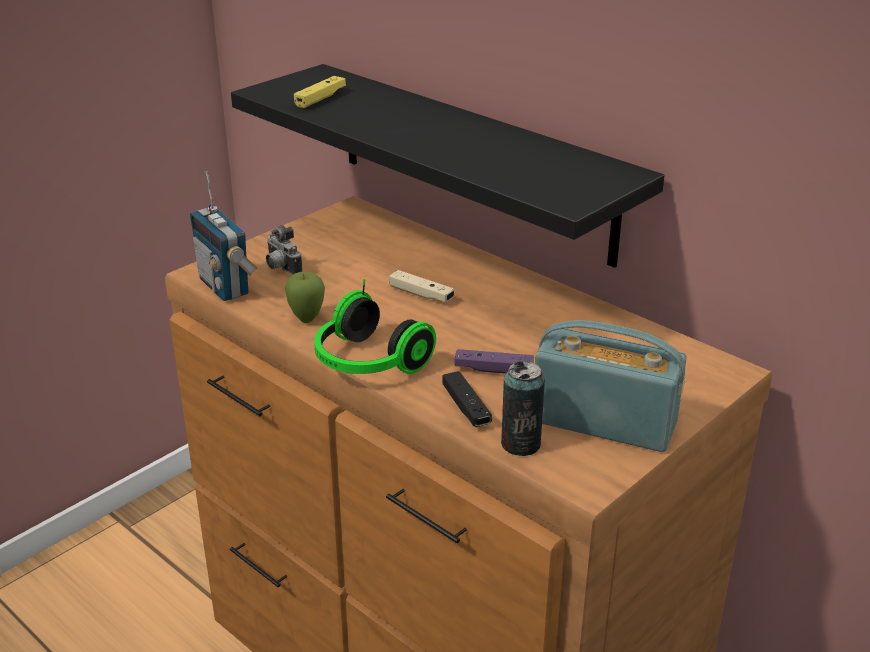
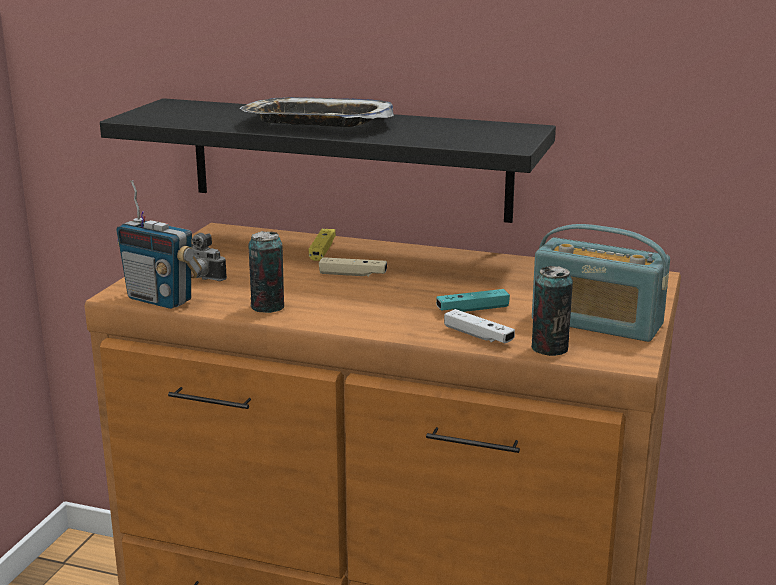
camera: 25 degrees left, 10 degrees down
(307, 319) = (268, 307): apple -> can
(320, 98) = (197, 116): yellow game controller -> yellow game controller (322, 250)
(366, 363) = (358, 325): headphones -> none
(419, 128) = (317, 123): none -> tray
(466, 407) = (478, 336): black game controller -> white game controller
(493, 370) = (472, 309): purple game controller -> turquoise game controller
(604, 421) = (596, 322): radio -> radio turned 150 degrees counterclockwise

